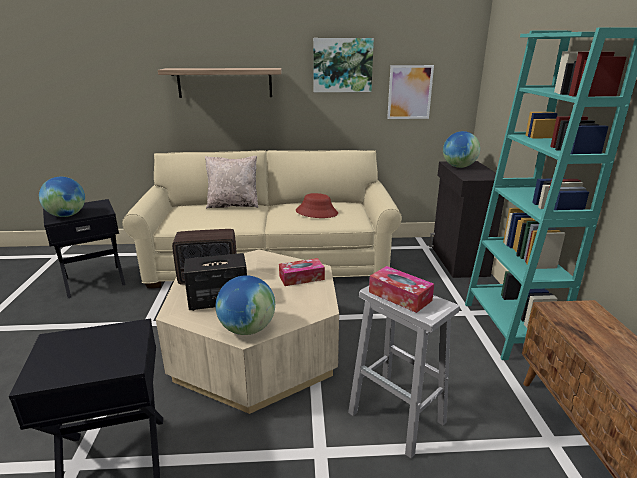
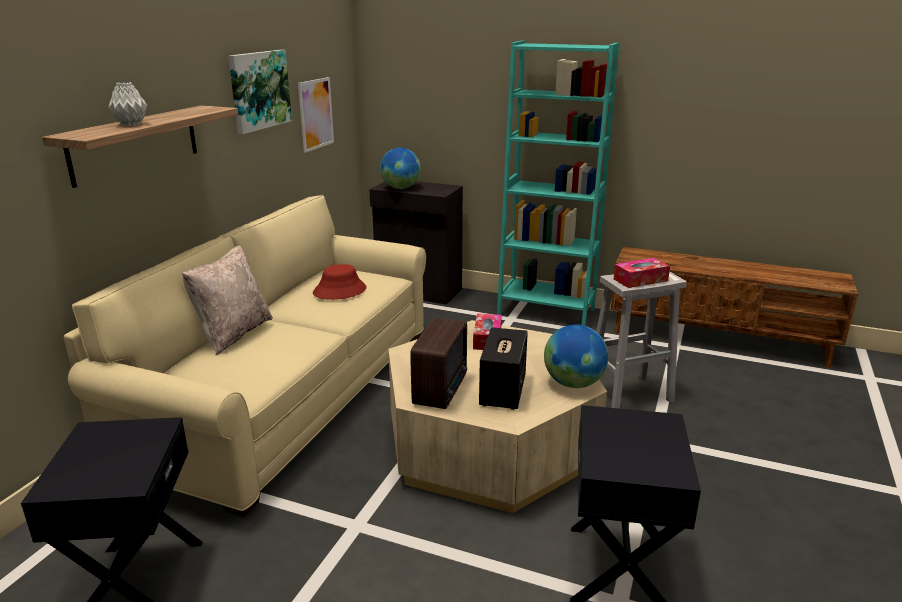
camera: 65 degrees left, 0 degrees up
(67, 215) = (122, 468): globe -> none
(205, 68) = (132, 124): none -> grey vase

